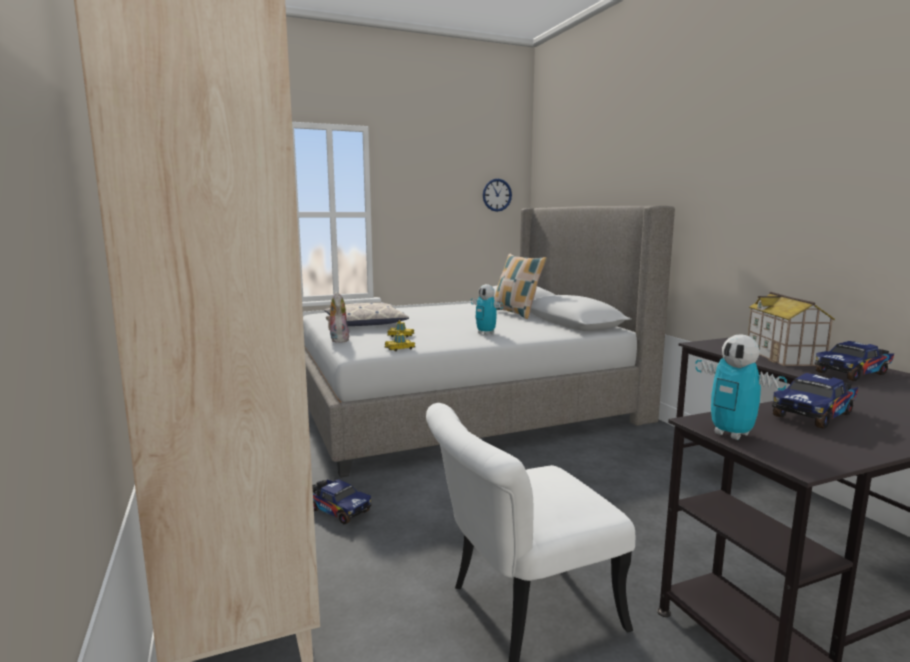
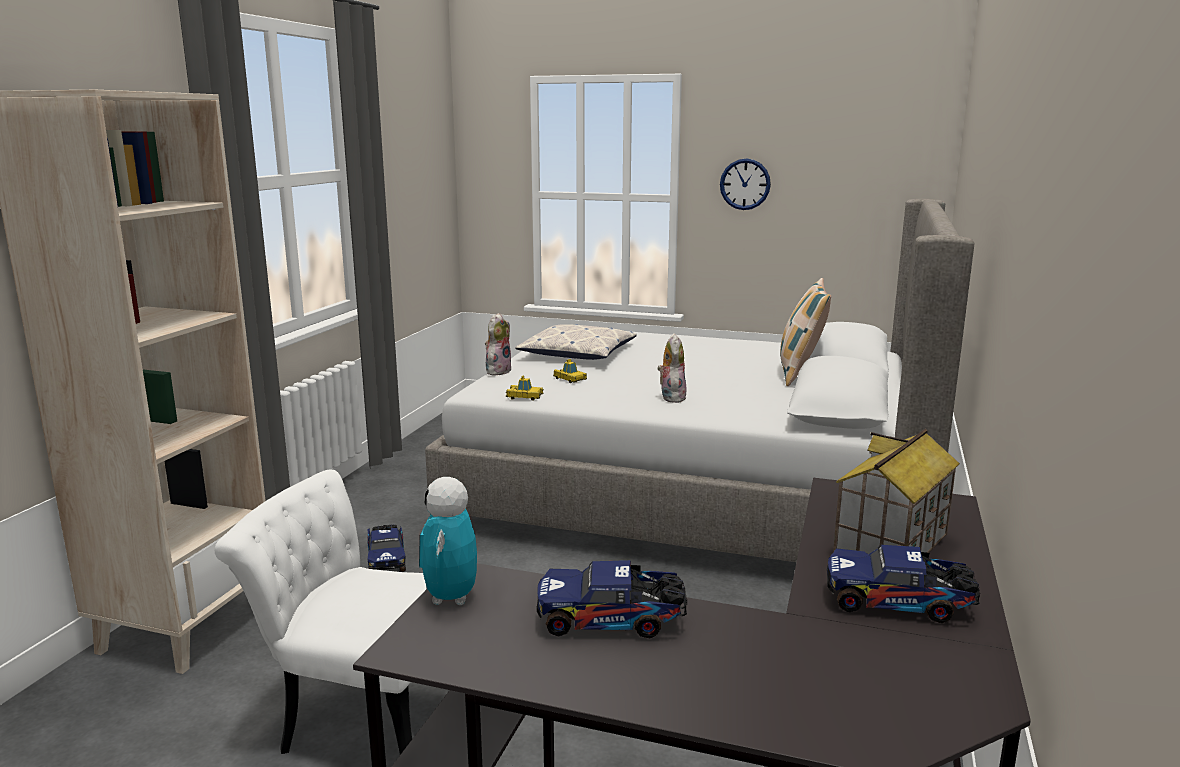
camera: 40 degrees right, 5 degrees up
(486, 333) = (671, 397): toy robot -> plush toy
(497, 195) = (887, 172): wall clock -> wall clock (745, 184)

